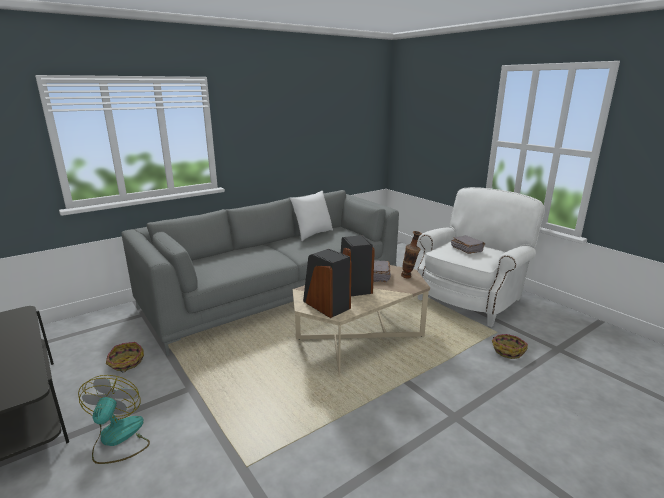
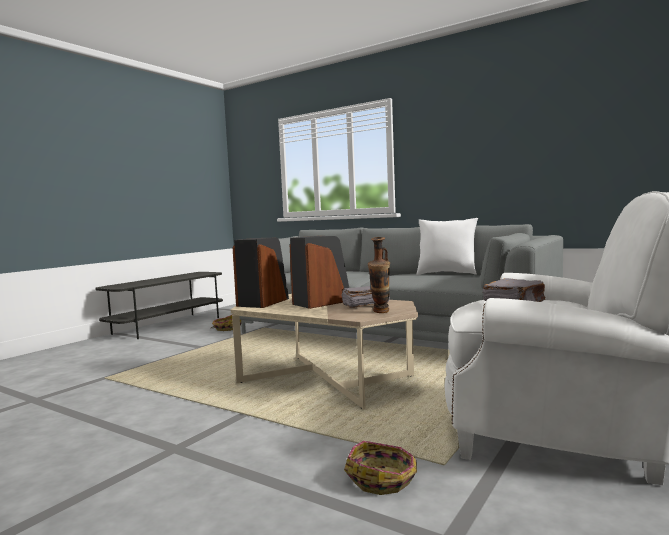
camera: 70 degrees right, 15 degrees down
(118, 439) = (140, 346): fan -> none

